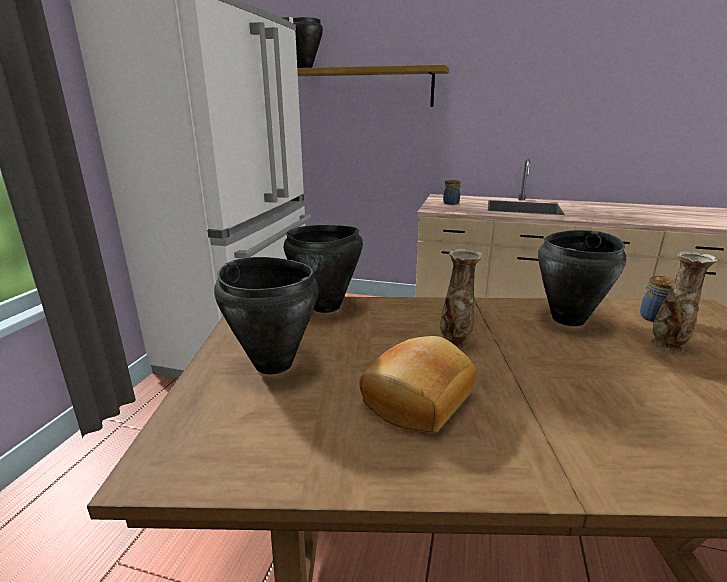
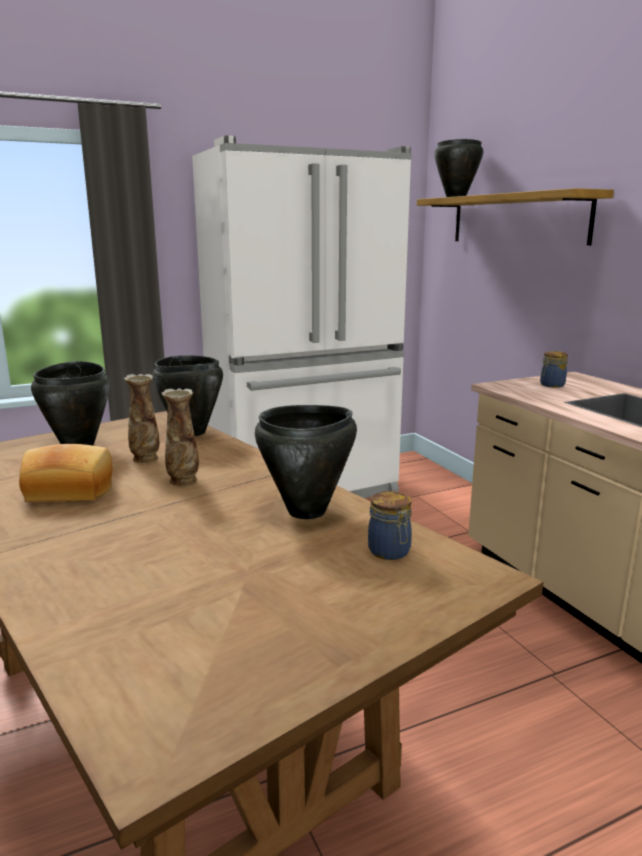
camera: 50 degrees right, 5 degrees down
(668, 346) = (307, 564): vase -> vase (145, 459)

